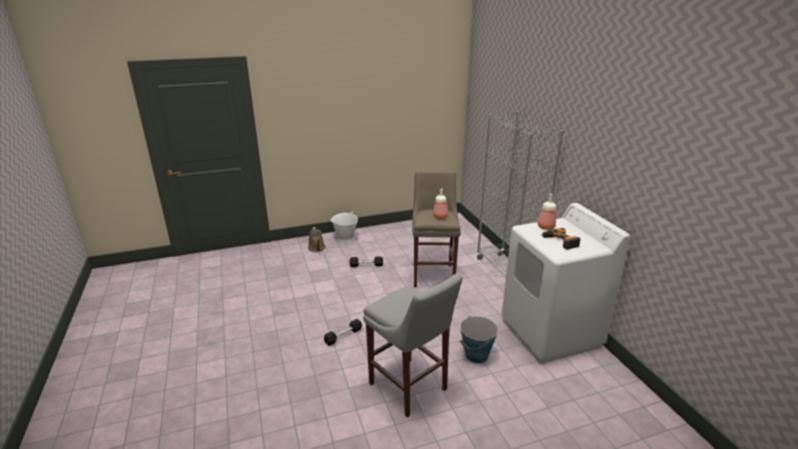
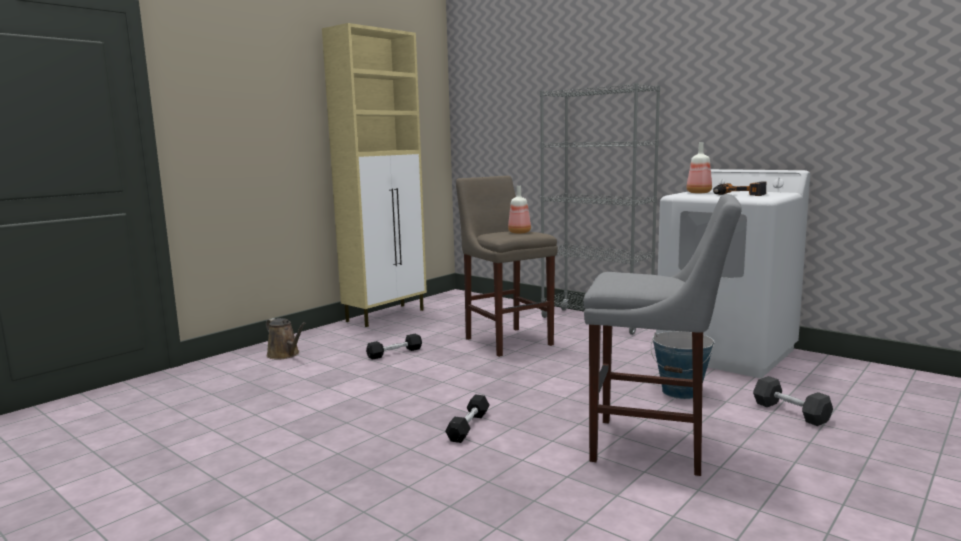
camera: 30 degrees left, 15 degrees down
(345, 238) = (320, 337): white bucket -> none
(395, 229) = (386, 315): none -> beige cabinet
(516, 398) = (790, 412): none -> grey dumbbell

